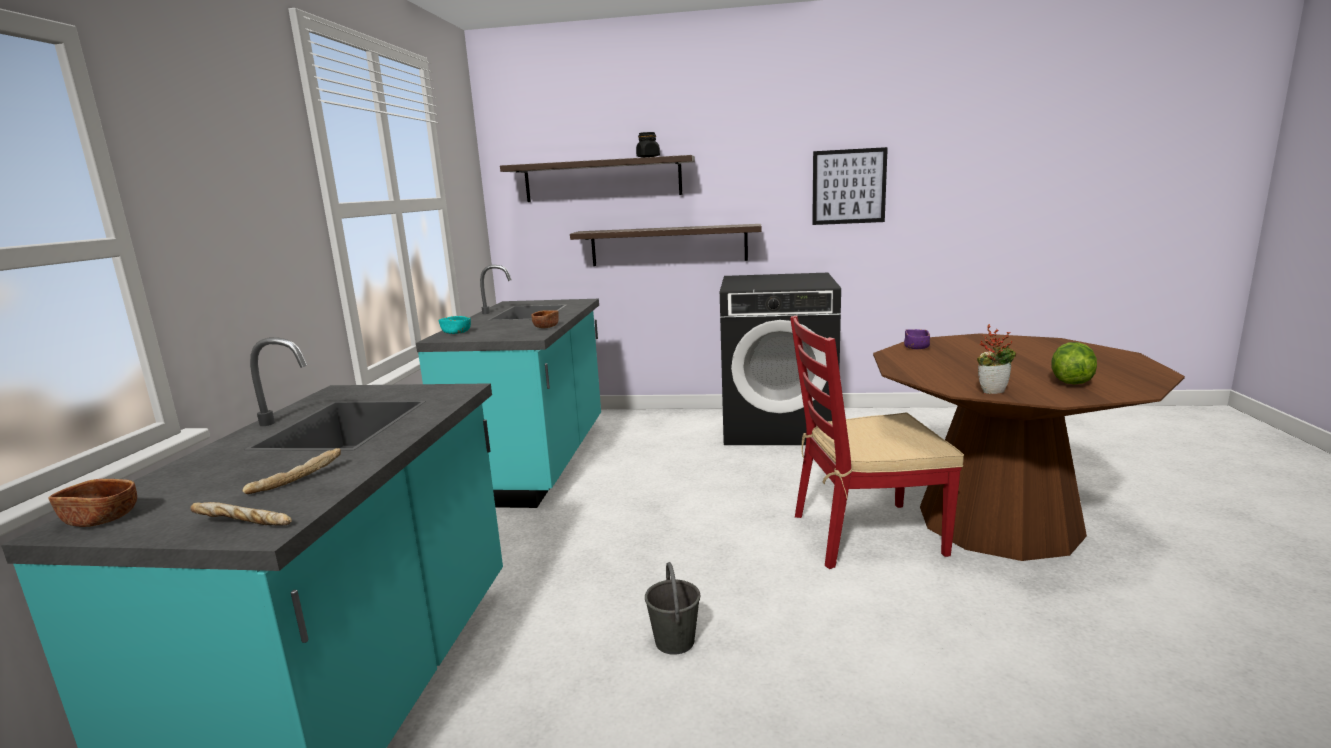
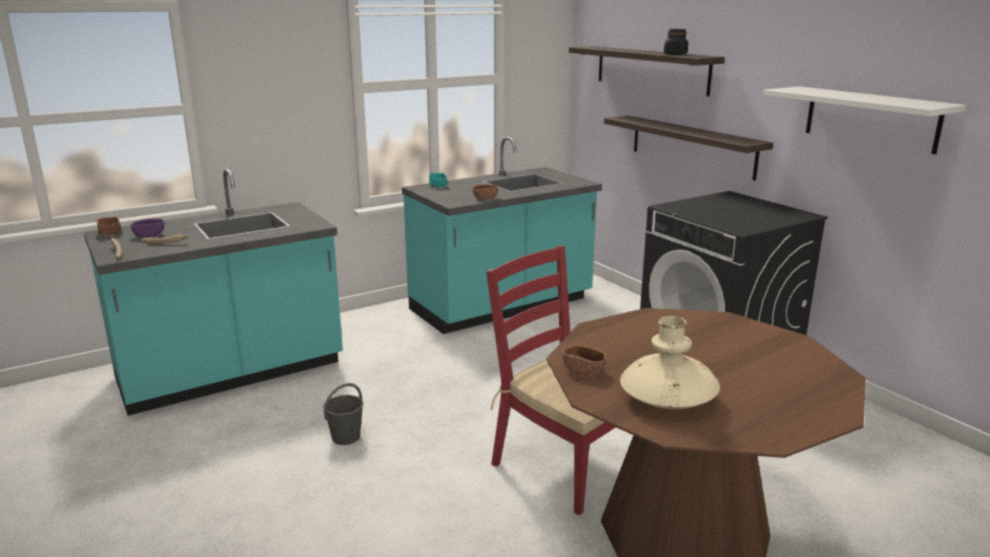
camera: 50 degrees right, 5 degrees up
(849, 186) = (870, 118): picture -> white shelf
(916, 347) = (693, 319): purple bowl -> purple bowl (149, 235)
(992, 391) = (583, 370): potted plant -> brown bowl
(1070, 381) = (667, 399): lettuce -> beige vase

